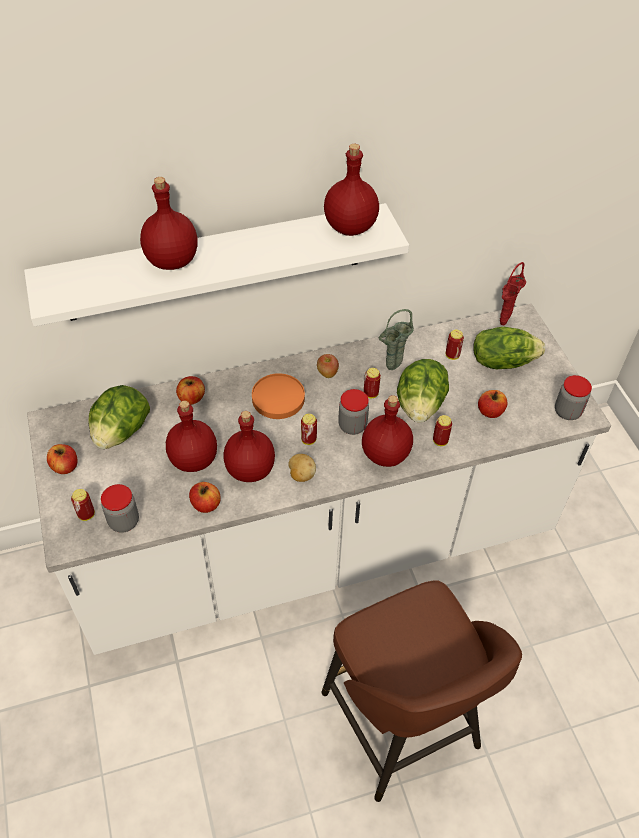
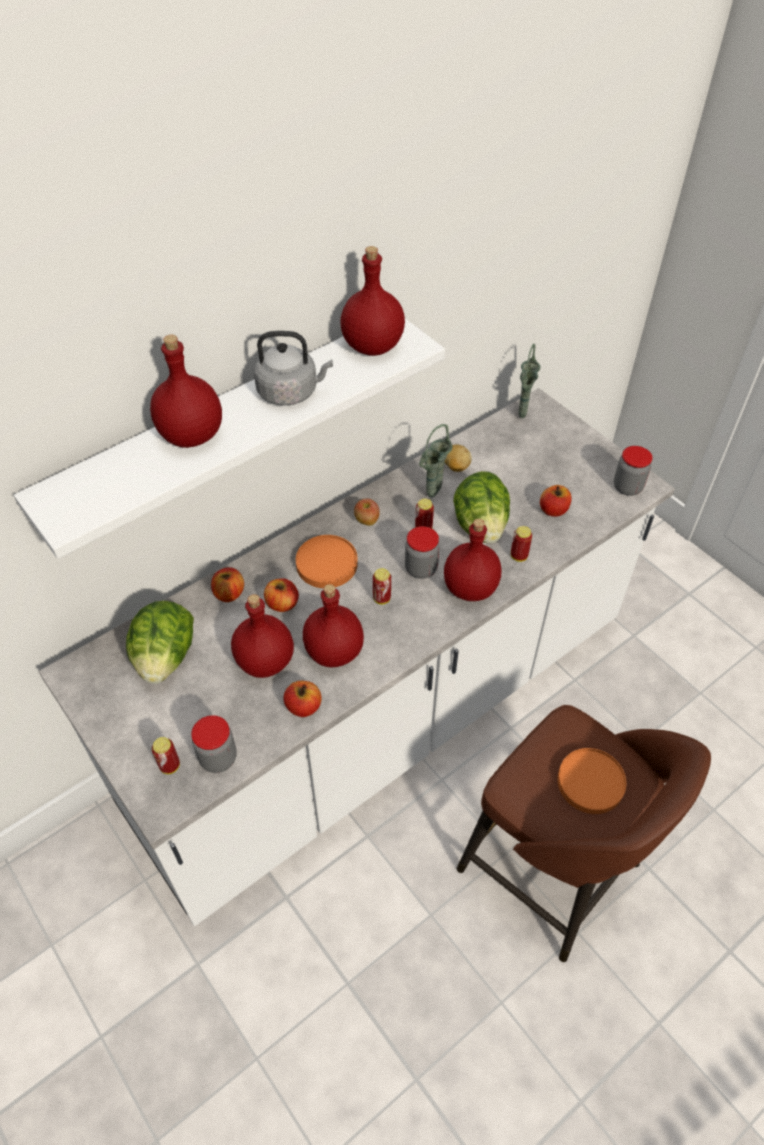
camera: 20 degrees left, 0 degrees up
(65, 466) = (117, 719): apple -> apple (282, 604)
(265, 247) = (291, 392): none -> grey kettle
(301, 475) = (392, 639): potato -> potato (455, 467)
(426, 651) = (591, 783): none -> orange plate
(452, 355) = (487, 463): can -> none
(502, 361) = (540, 455): lettuce -> none
(503, 324) = (522, 417): red vase -> green vase

